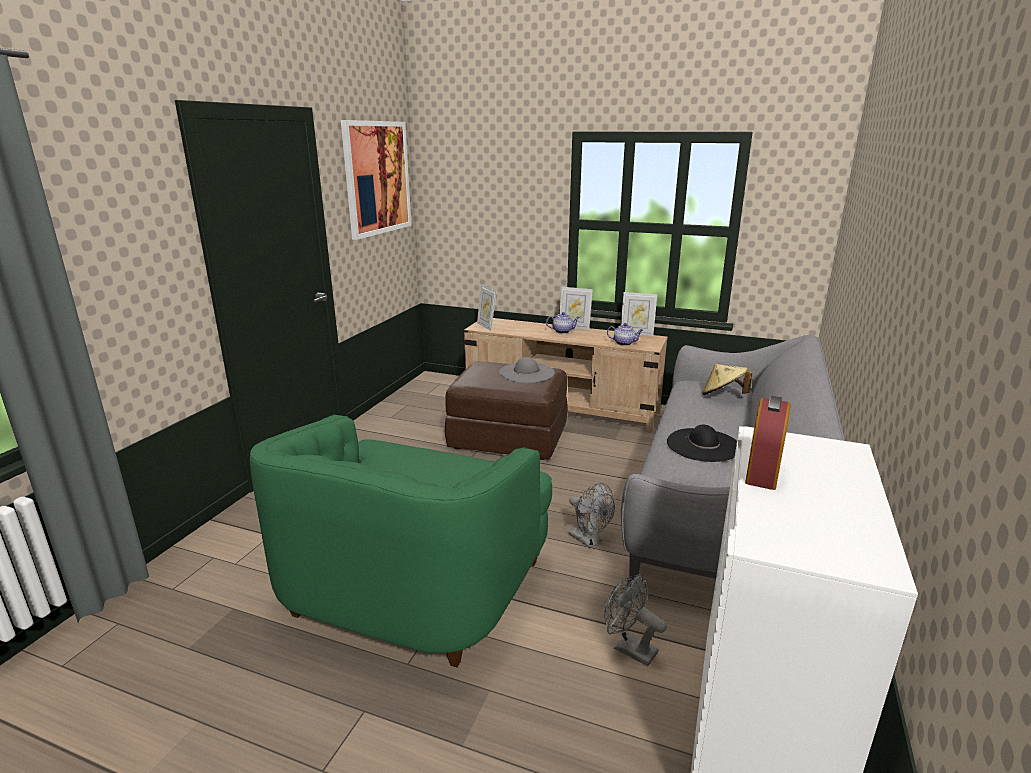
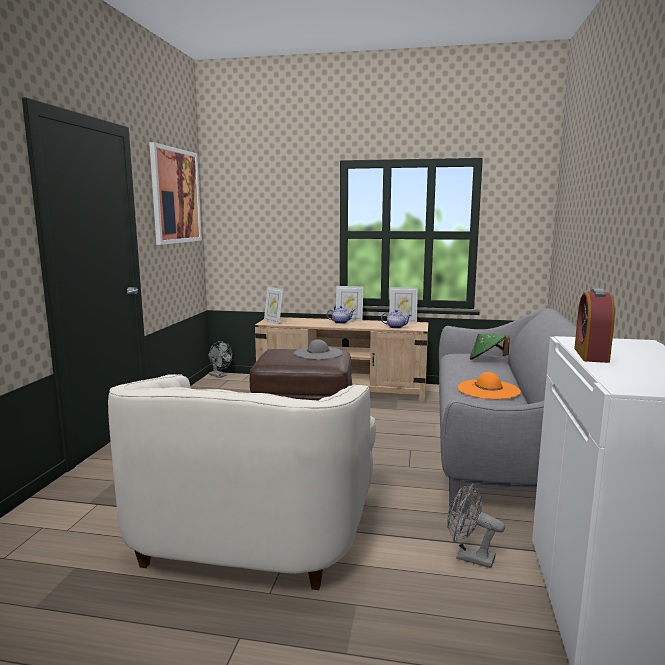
camera: 10 degrees left, 10 degrees down
(414, 585) = (255, 529): green armchair -> white armchair
(589, 540) = (402, 481): grey fan -> grey fan (219, 376)
(703, 445) = (488, 389): black hat -> orange hat
(723, 396) = (487, 360): beige hat -> green hat

